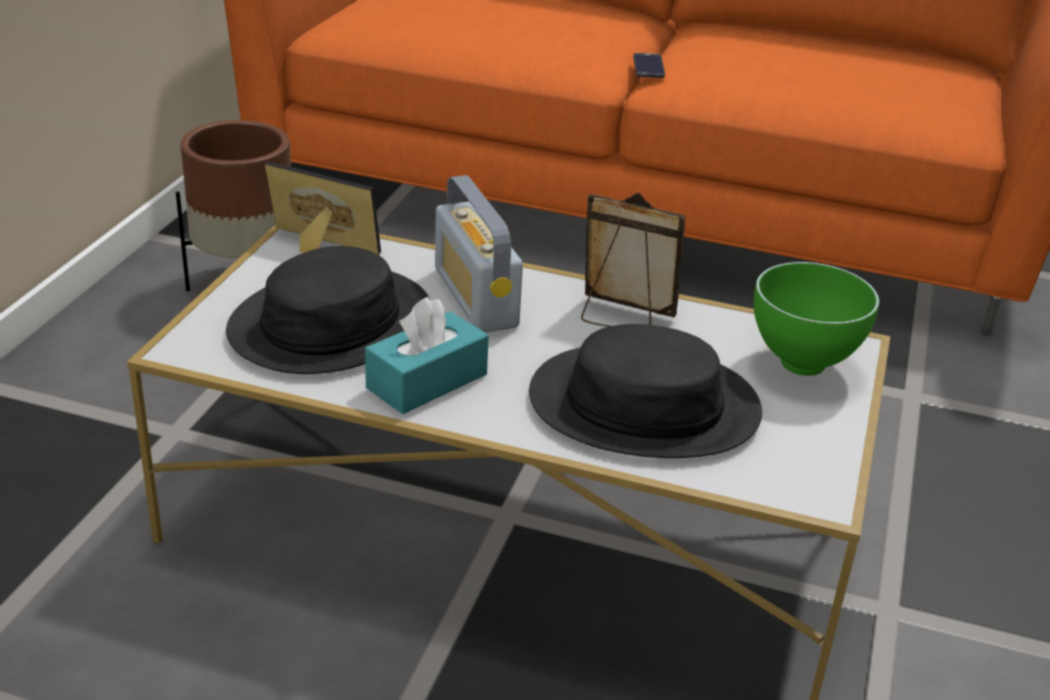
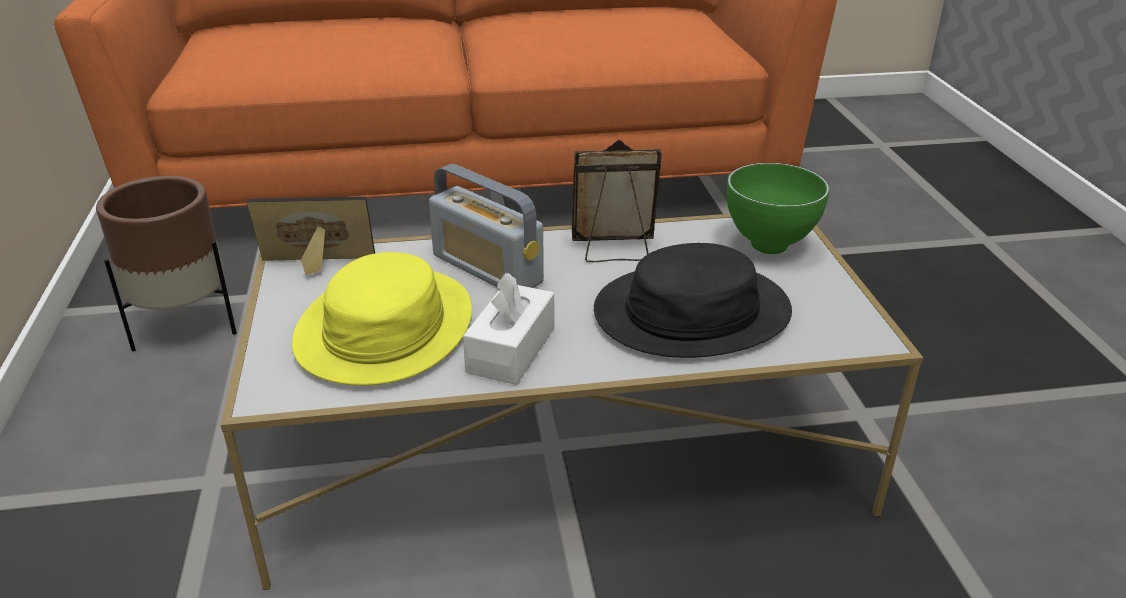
camera: 25 degrees left, 0 degrees up
(330, 323) = (384, 328): black hat -> yellow hat
(427, 381) = (511, 350): turquoise tissue box -> white tissue box
(648, 66) = (475, 56): phone -> none

